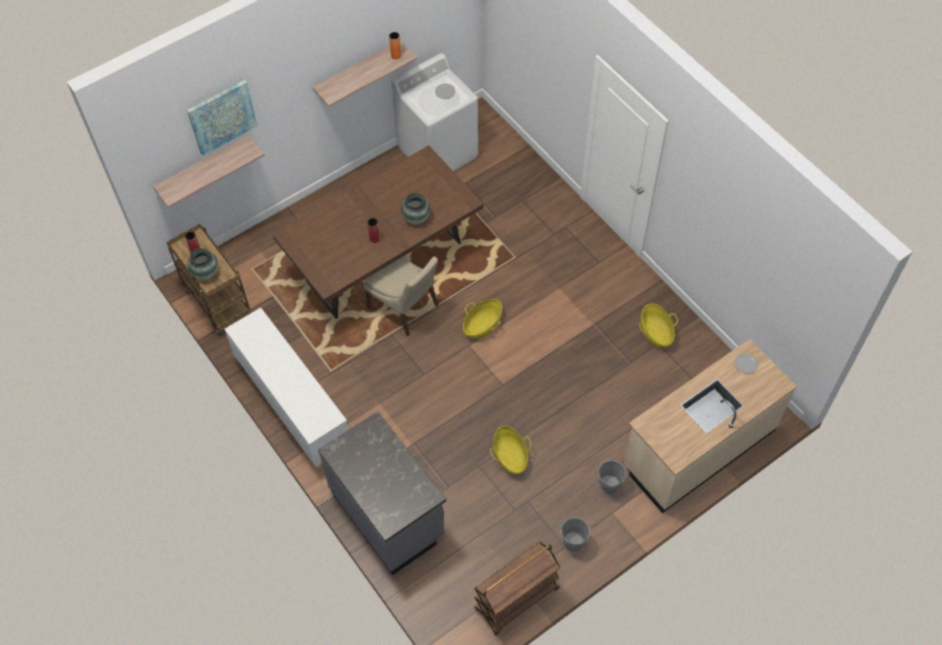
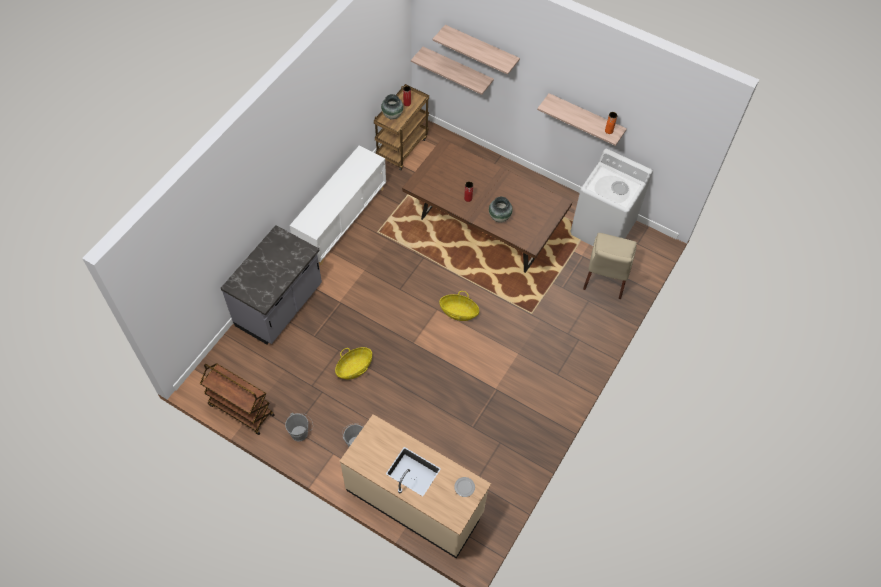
camera: 65 degrees right, 0 degrees up
(222, 116) = (481, 48): picture -> shelf
(405, 308) = (450, 257): beige chair -> beige chair (605, 278)
(656, 332) = (510, 437): basket -> none

